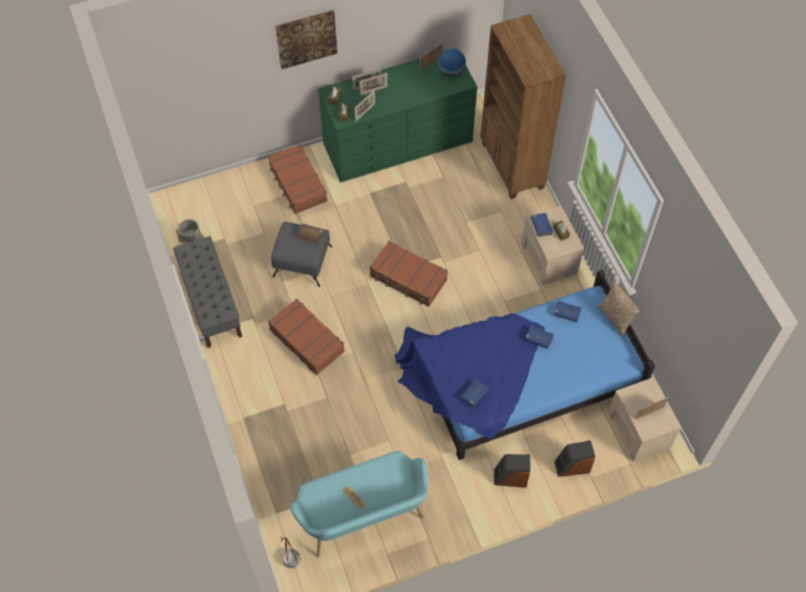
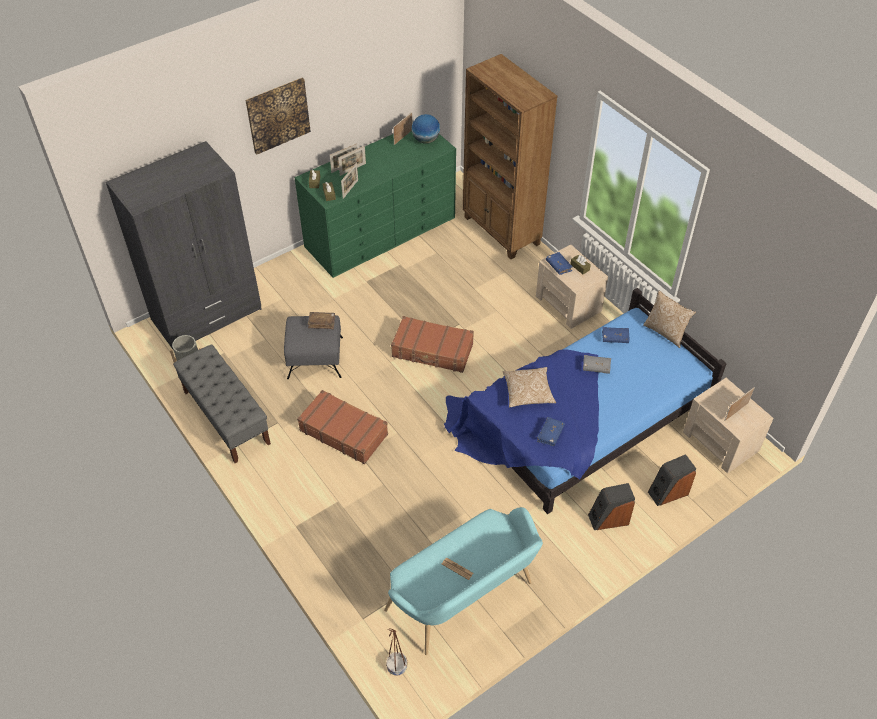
camera: 15 degrees left, 10 degrees down
(219, 196) = (207, 314): none -> grey wardrobe
(297, 184) = (288, 287): brown suitcase -> none
(468, 350) = (528, 392): none -> pillow
(538, 339) = (596, 367): blue book -> grey book

